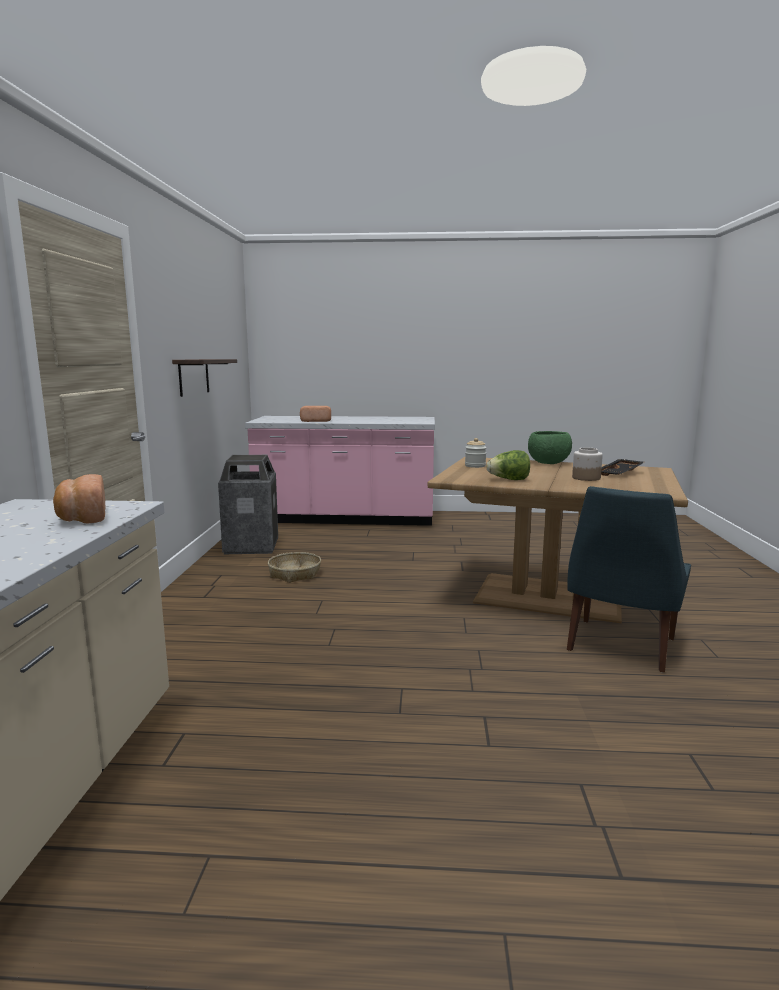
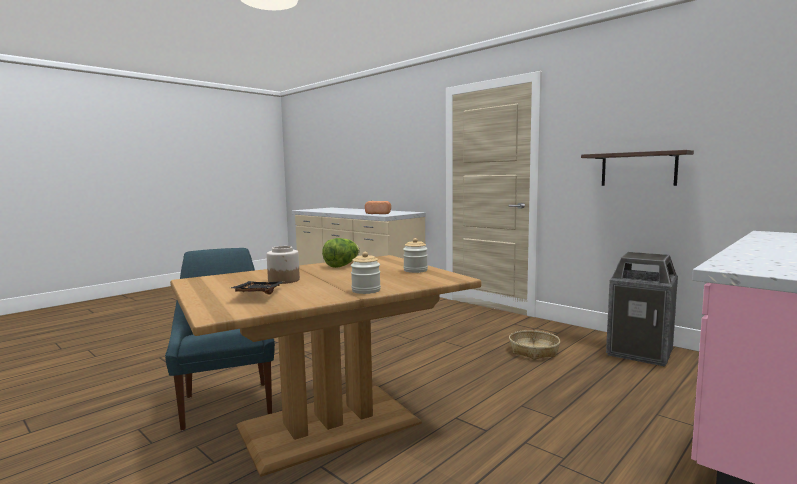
camera: 130 degrees right, 5 degrees down
(316, 421) = (765, 242): bread -> none
(548, 463) = (366, 290): green bowl -> jar

